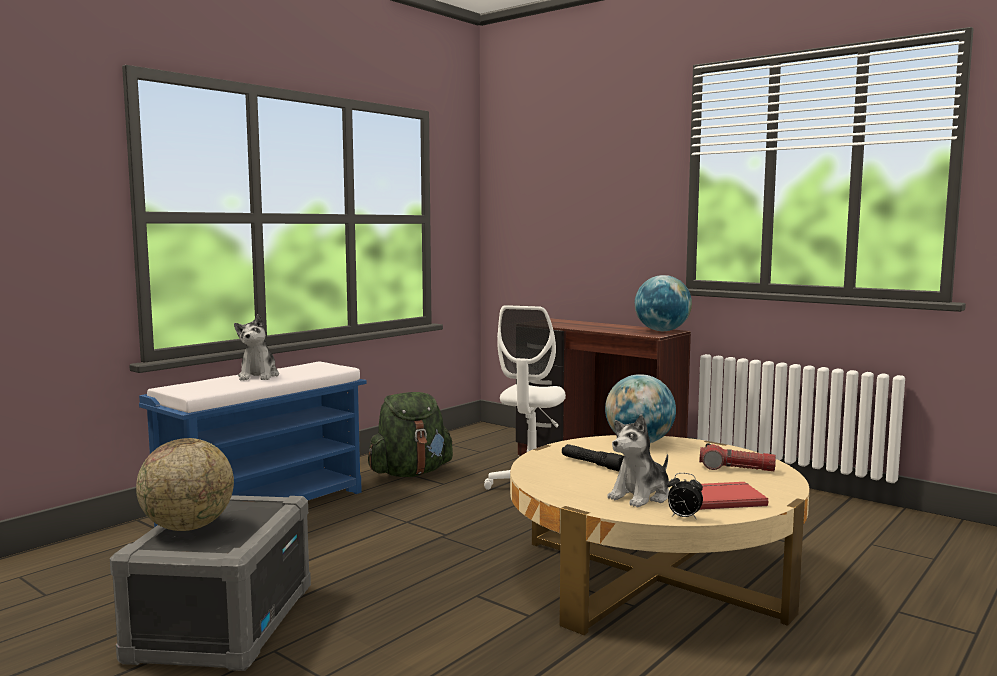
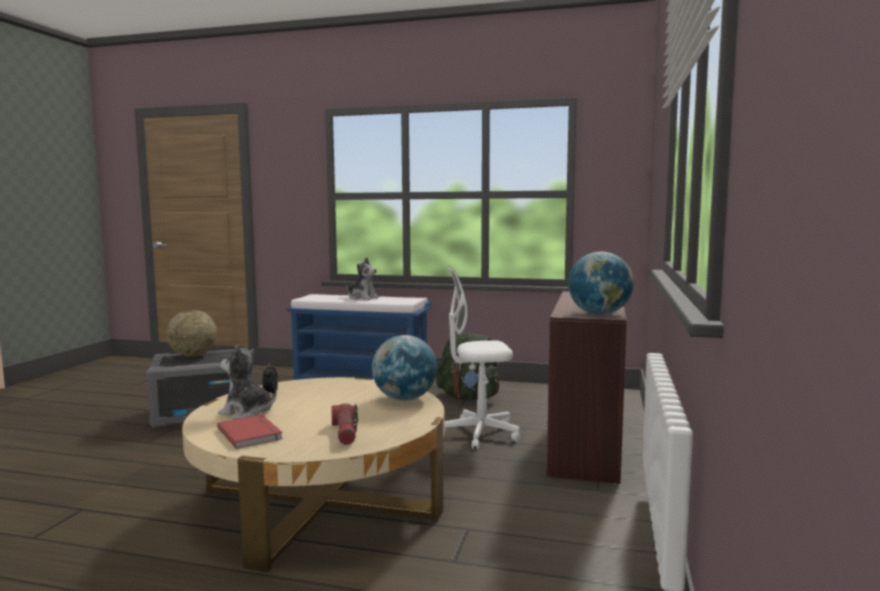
camera: 65 degrees right, 0 degrees up
(258, 376) = (362, 298): plush toy -> plush toy turned 120 degrees counterclockwise
(593, 464) = (325, 394): black flashlight -> none
(683, 517) = (198, 427): alarm clock -> alarm clock (270, 394)

